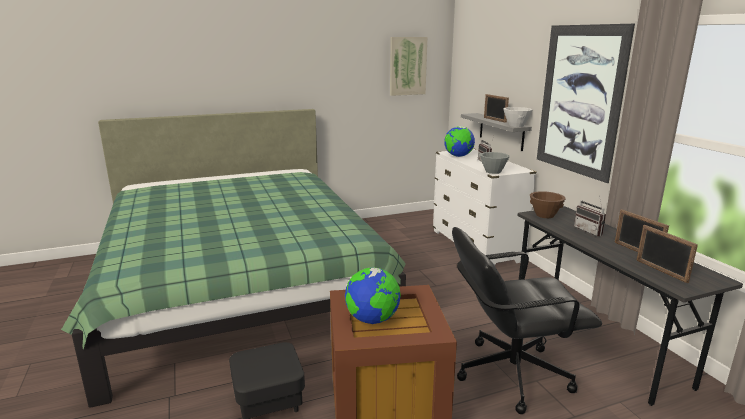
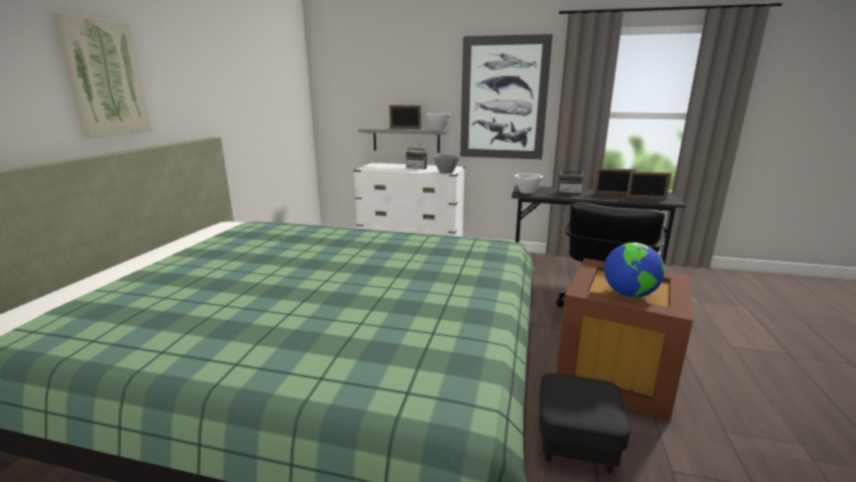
camera: 55 degrees left, 0 degrees up
(407, 66) = (281, 81): picture -> picture (105, 78)
(458, 156) = (383, 169): globe -> none
(545, 215) = (527, 192): brown bowl -> white bowl

